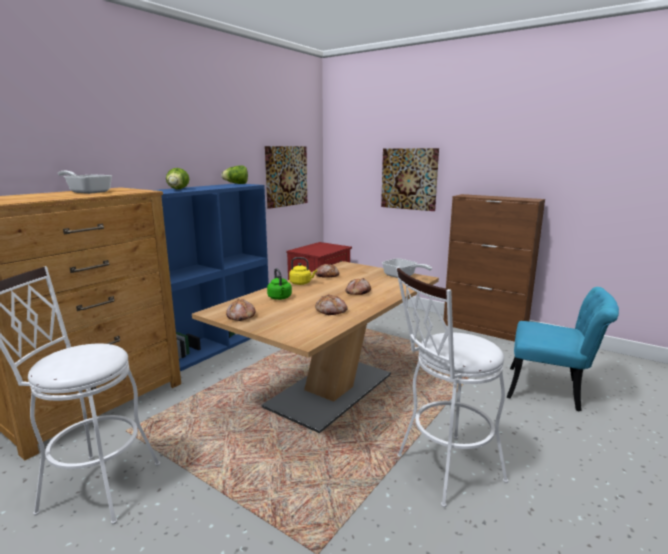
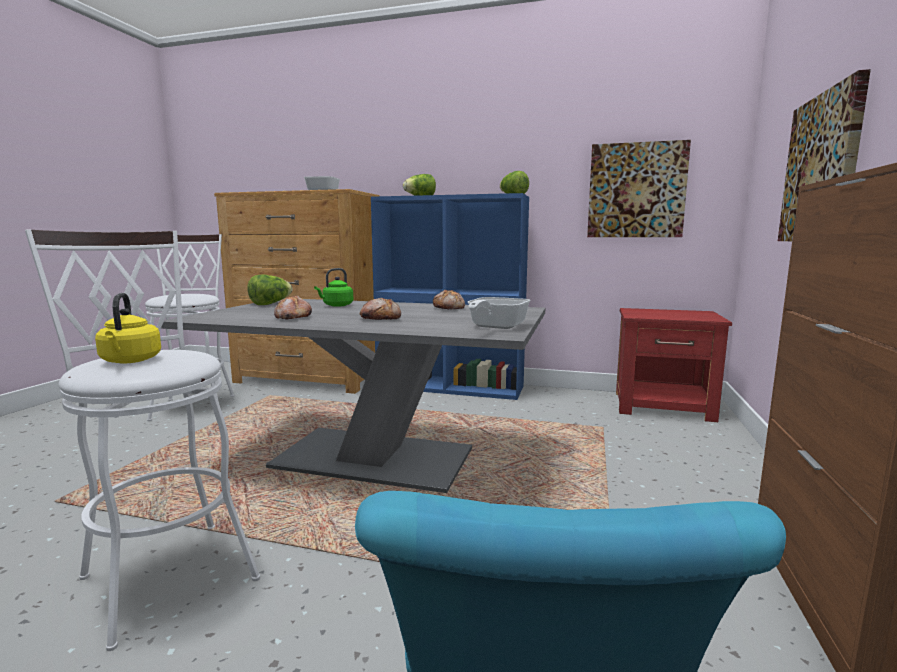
camera: 70 degrees right, 5 degrees down
(240, 316) = (270, 304): bread -> lettuce
(301, 283) = (403, 305): yellow kettle -> yellow kettle (130, 361)
(330, 390) = (373, 459): brown dining table -> grey dining table

